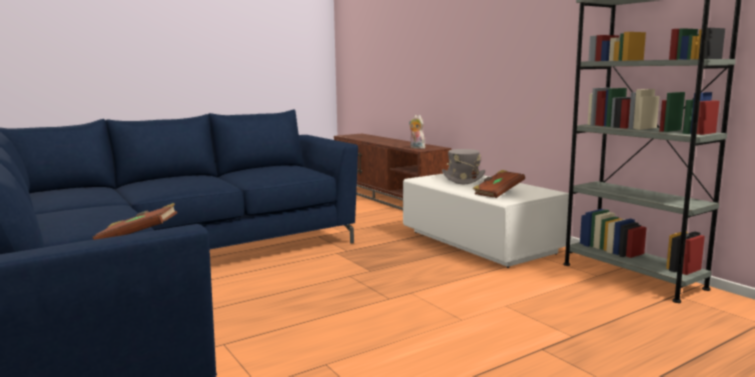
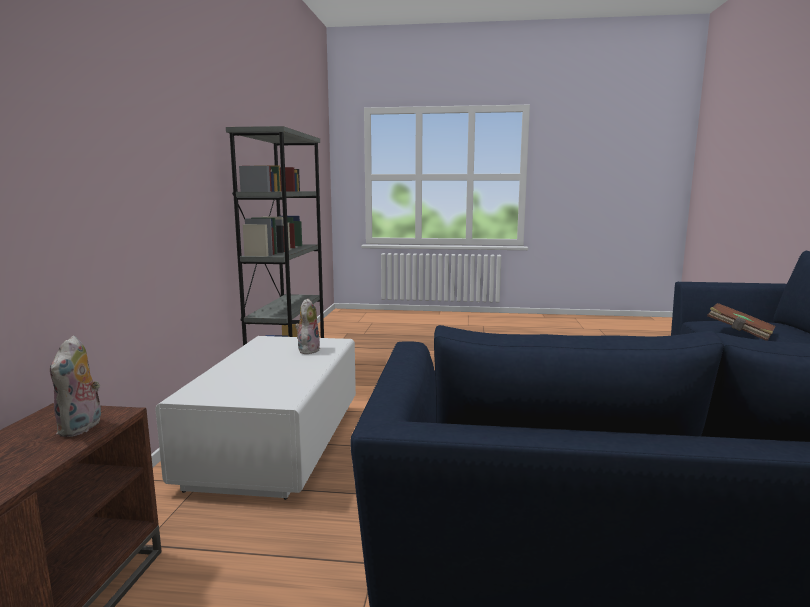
camera: 140 degrees left, 0 degrees up
(463, 179) = (247, 380): grey hat -> none
(498, 193) = (308, 350): brown book -> plush toy

